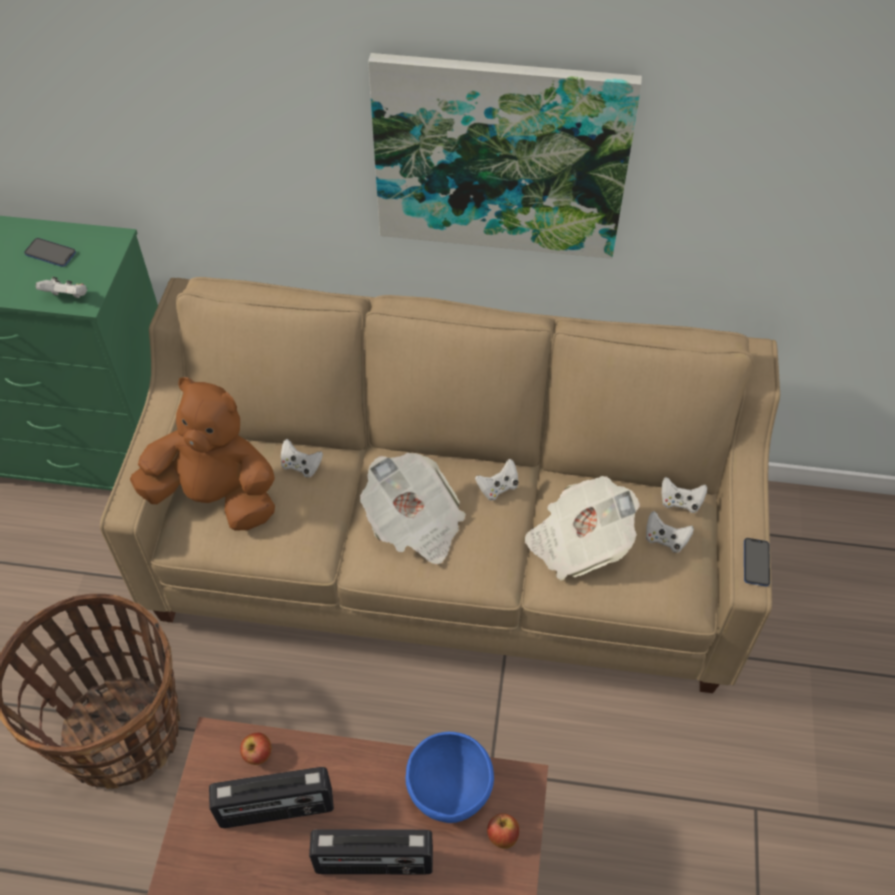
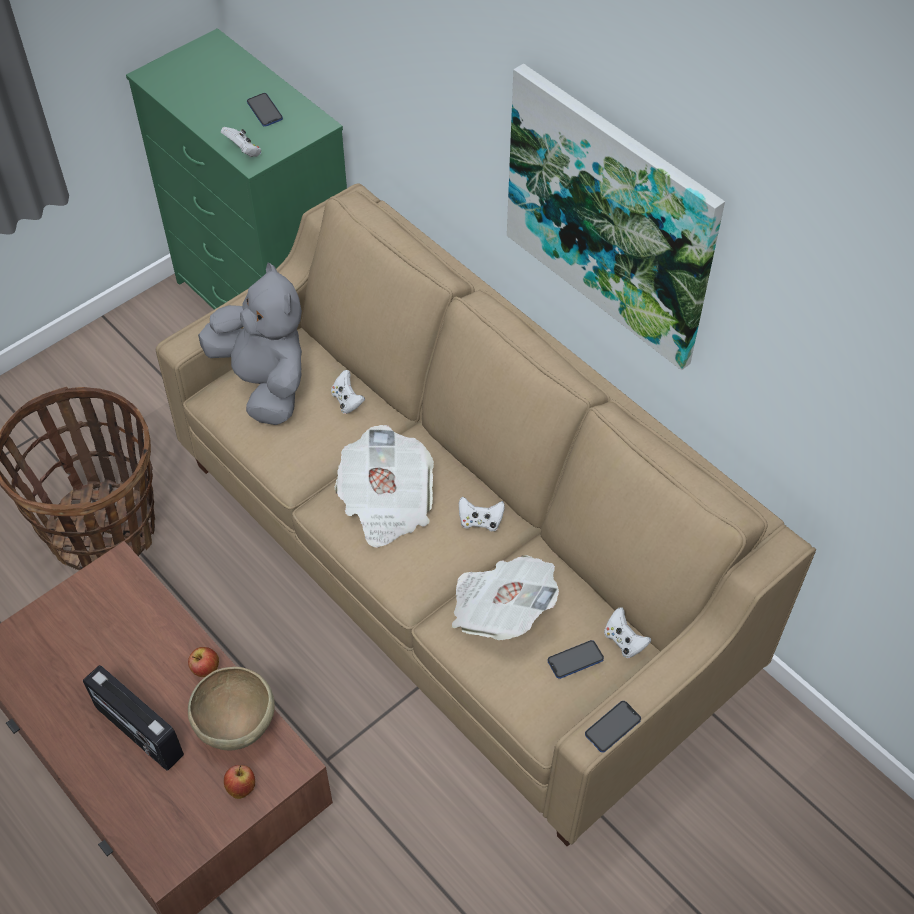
camera: 40 degrees right, 0 degrees up
(216, 497) = (265, 383): brown plush toy -> grey plush toy
(258, 755) = (136, 597): apple -> apple (205, 669)
(277, 810) = (112, 644): radio -> none
(448, 791) = (236, 725): blue bowl -> brown bowl
(665, 539) = (575, 660): white game controller -> phone

